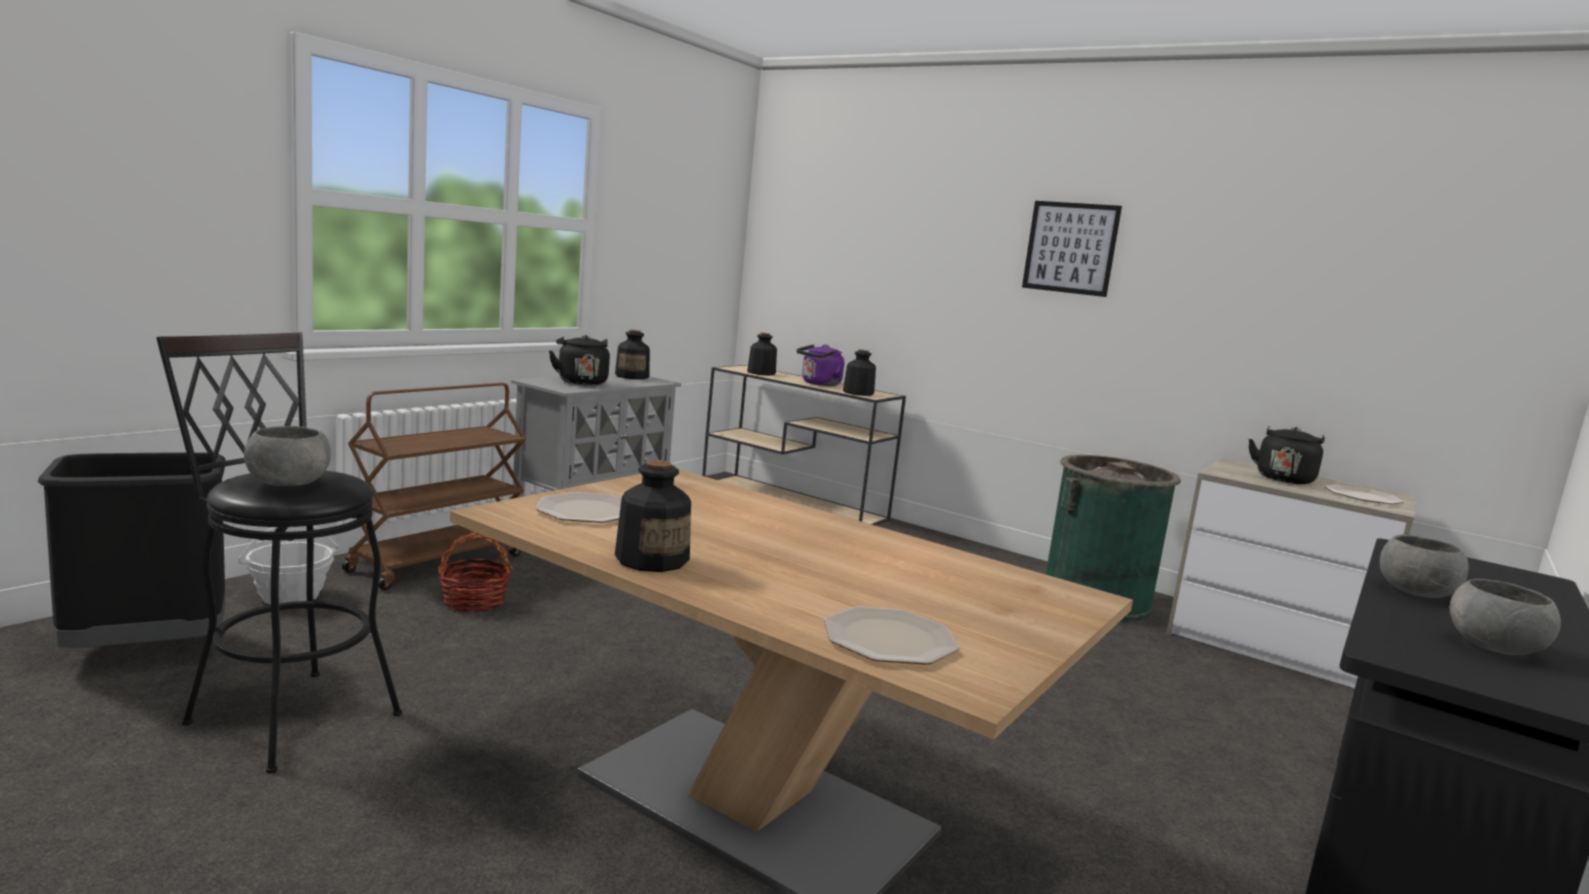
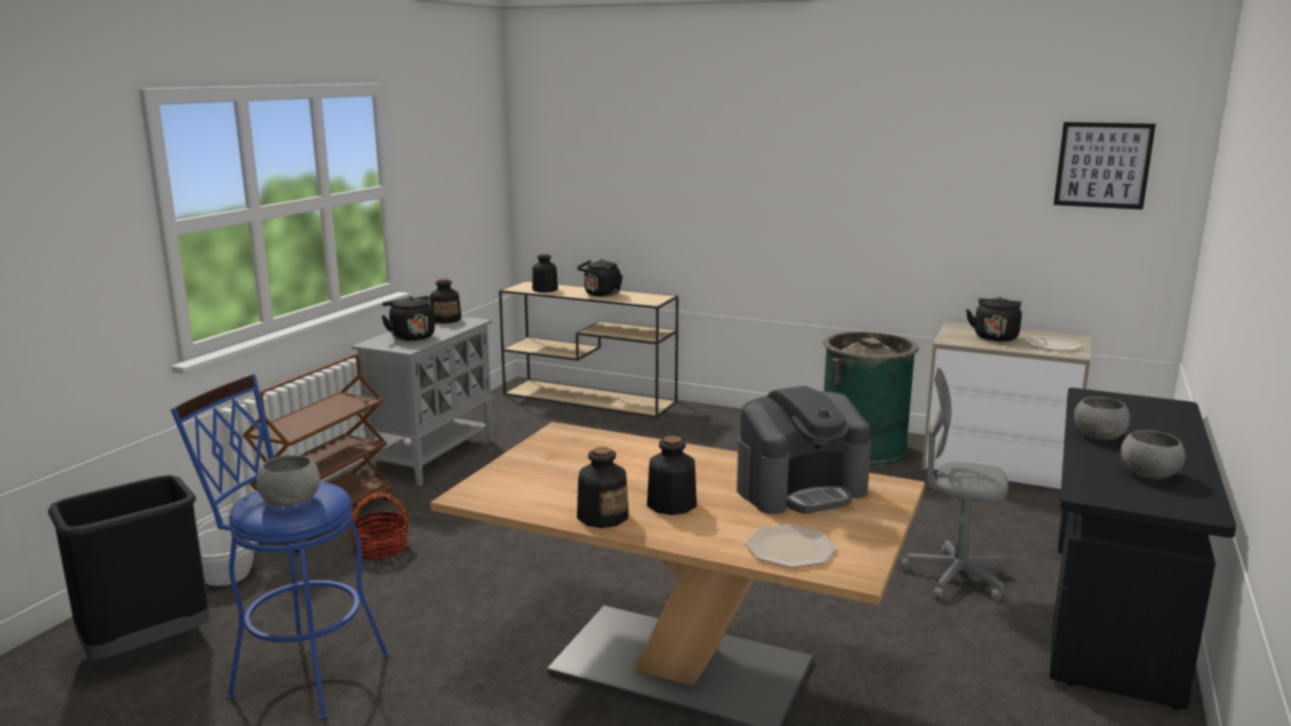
camera: 10 degrees left, 5 degrees up
(285, 712) = (299, 673): black stool -> blue stool
(588, 510) = (526, 480): plate -> none
(819, 384) = (601, 294): purple kettle -> black kettle
(857, 393) = (638, 300): bottle -> bottle (671, 504)
(946, 578) = (801, 490): none -> coffee machine
(1070, 248) = (805, 159): picture -> picture (1103, 165)
(1179, 768) = (955, 578): none -> grey office chair

